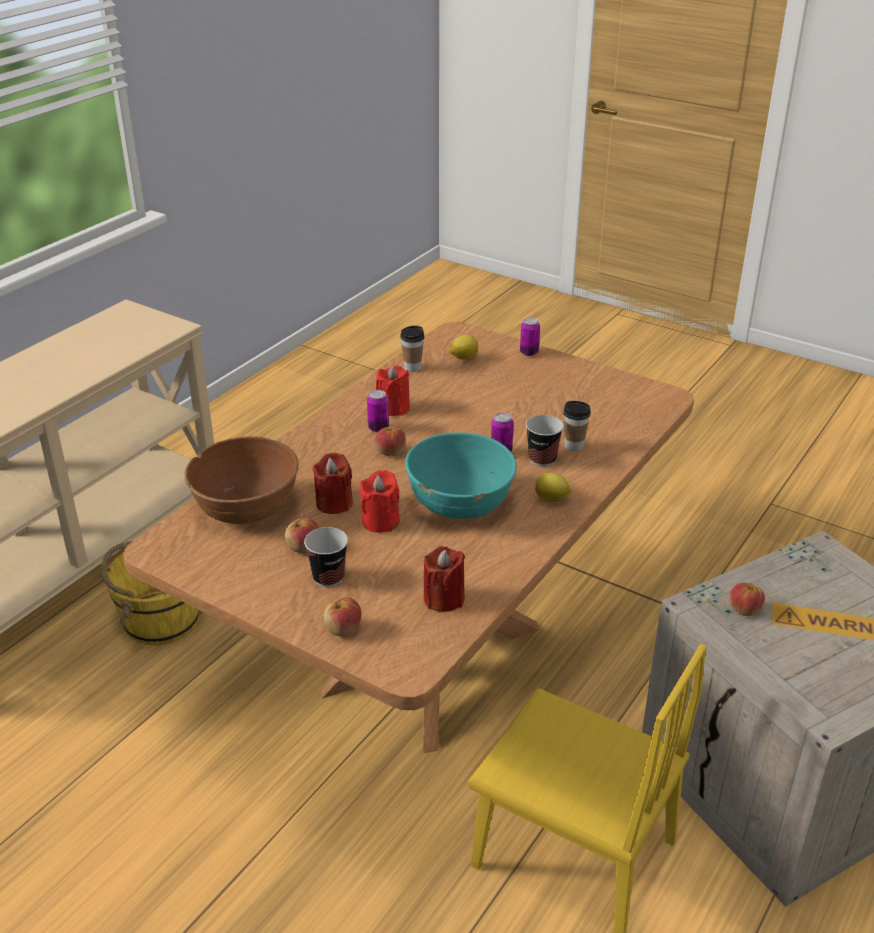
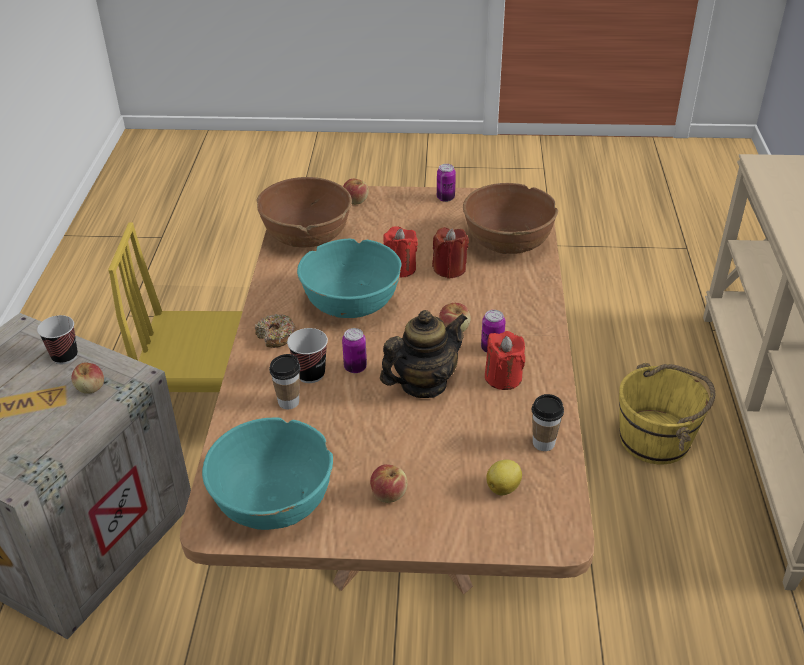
camera: 150 degrees right, 5 degrees up
(303, 547) = (435, 233): apple -> apple (388, 494)
(328, 577) = (396, 222): cup -> cup (65, 356)
(444, 598) = (307, 236): red candle -> brown bowl
(457, 423) = (423, 384): none -> teapot
(529, 353) = (433, 535): can -> can (445, 198)
(552, 499) = (276, 336): lemon -> donut
(621, 395) = (273, 502): none -> turquoise bowl

